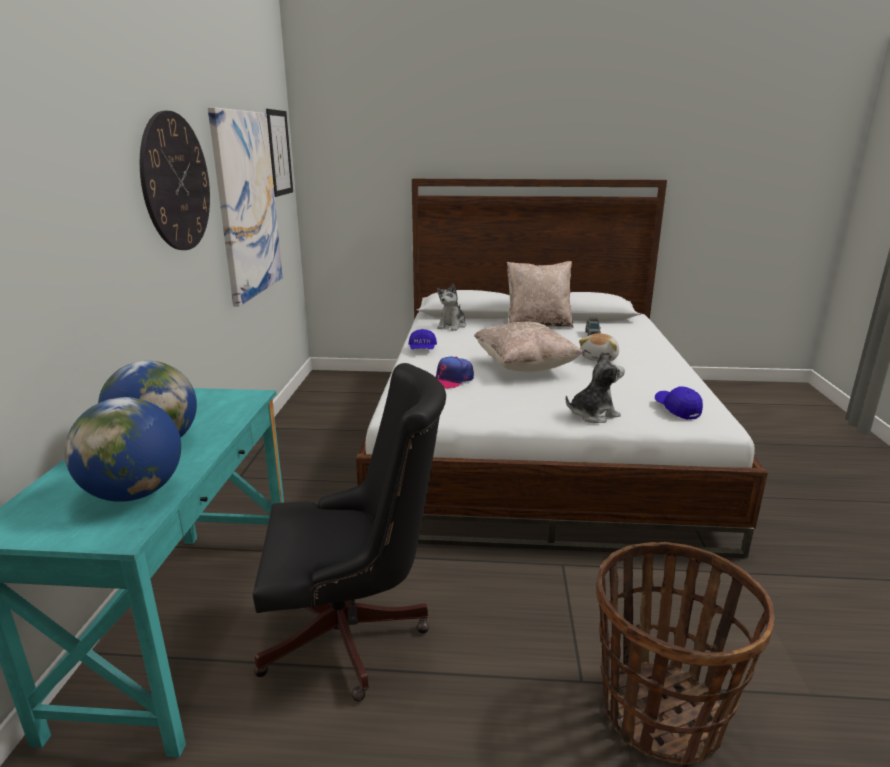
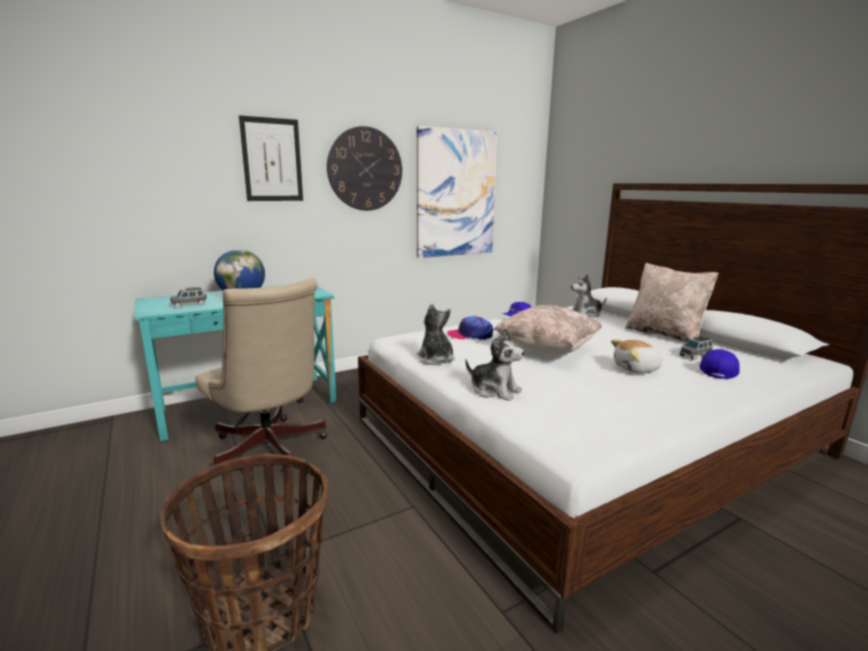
camera: 55 degrees right, 5 degrees down
(134, 493) = (189, 305): globe -> grey toy car
(279, 153) = (519, 162): picture -> picture (272, 160)
(353, 635) = (270, 451): black office chair -> beige office chair
(491, 414) = (436, 359): none -> plush toy
(677, 410) = (573, 423): blue cap -> blue cap (718, 371)

